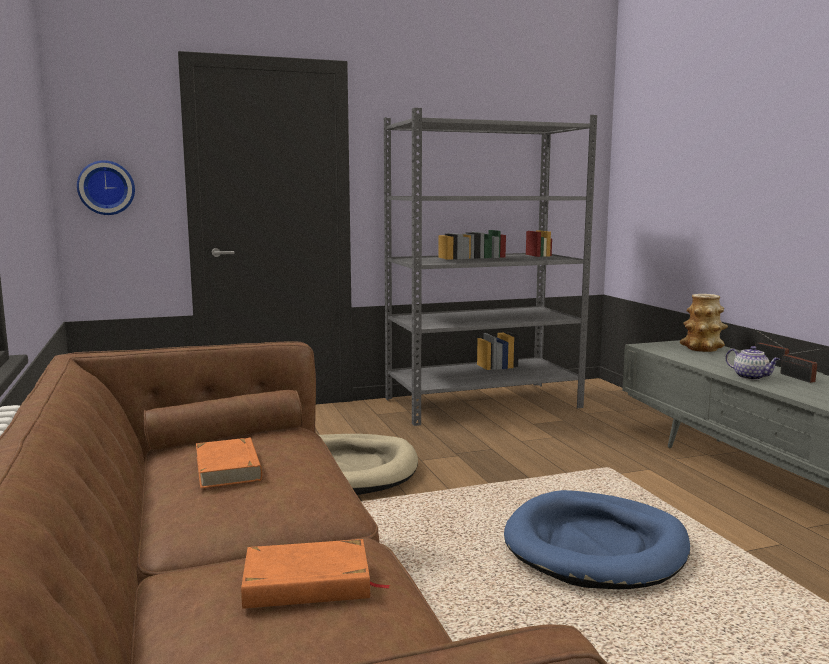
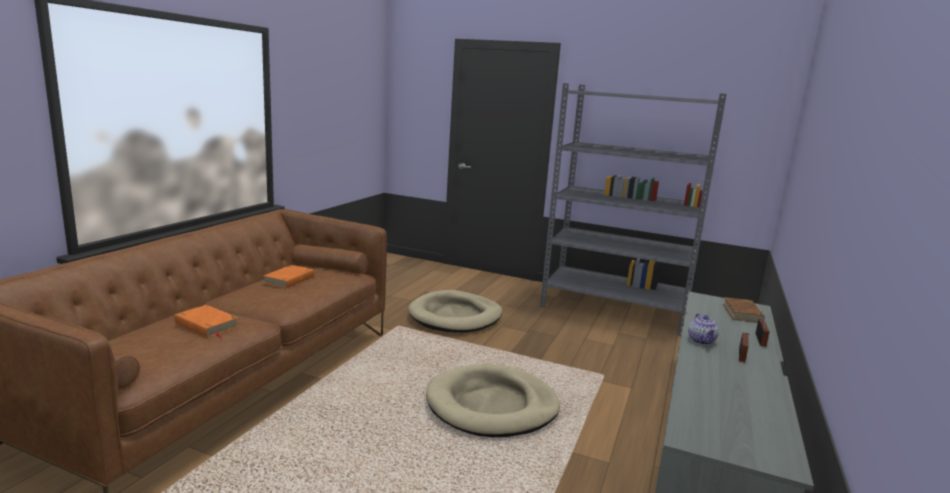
camera: 40 degrees right, 5 degrees up
(106, 187) = (410, 119): wall clock -> none
(596, 546) = (492, 406): blue dog bed -> beige dog bed
(702, 349) = (742, 313): vase -> brown book

